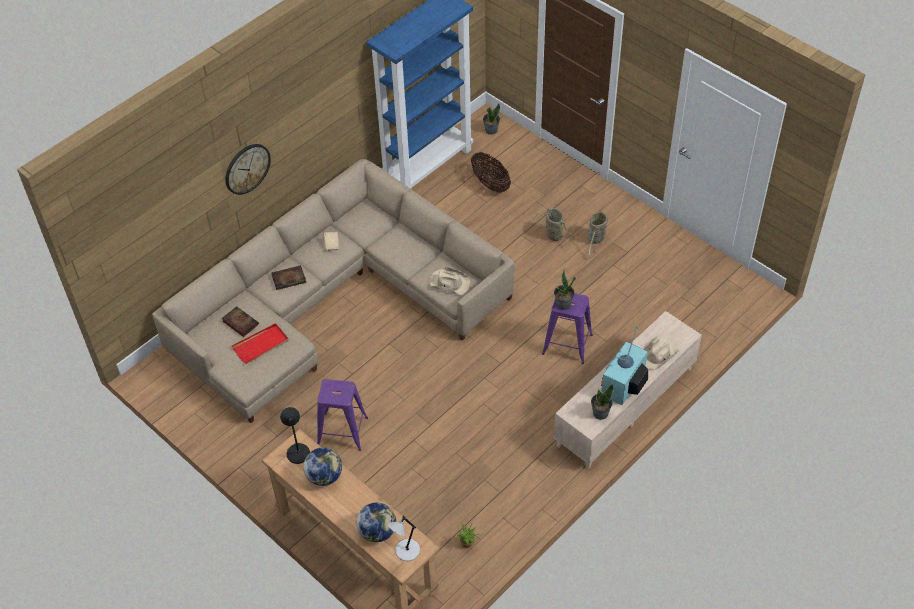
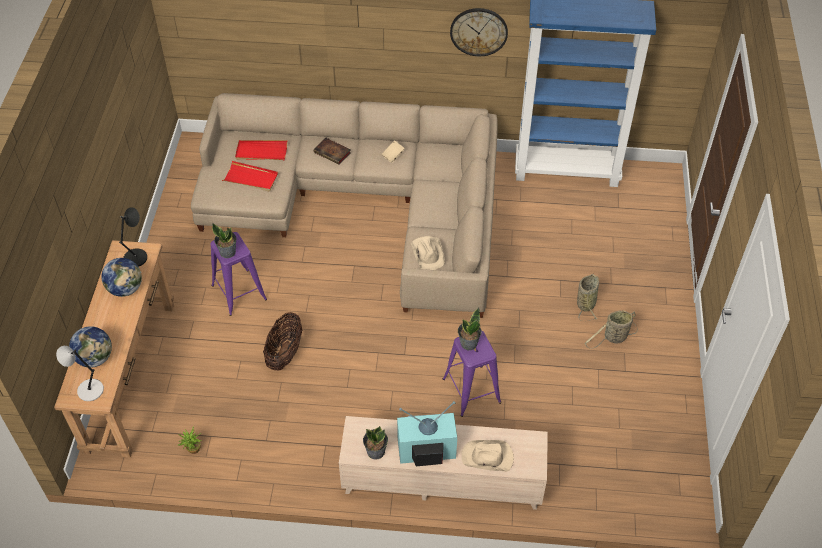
camera: 50 degrees right, 0 degrees up
(239, 322) = (261, 152): book -> red tray
(247, 168) = (353, 32): wall clock -> wall clock (479, 31)
(490, 184) = (595, 223): basket -> basket (285, 353)
(491, 130) = (655, 186): potted plant -> potted plant (227, 252)

